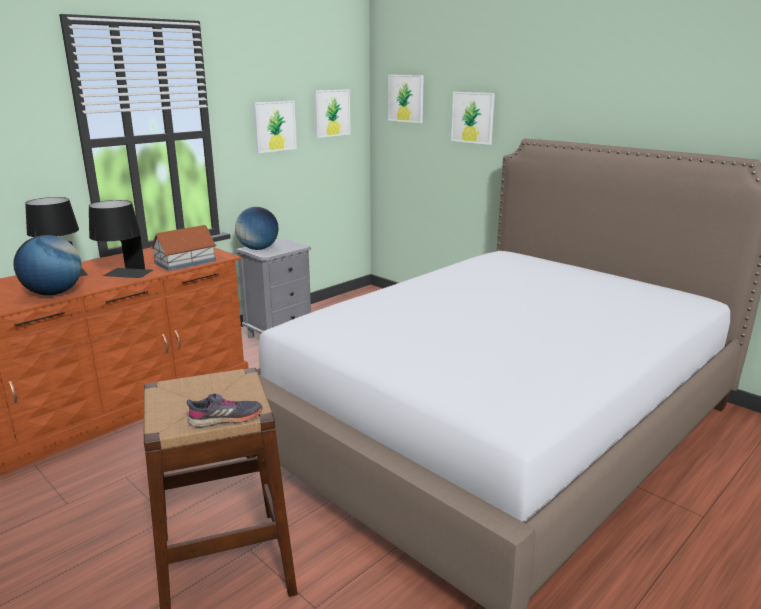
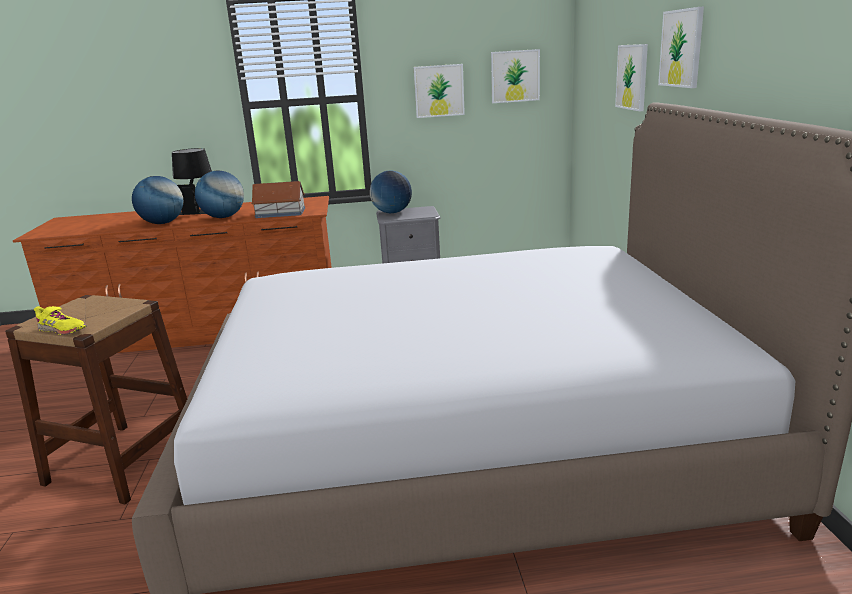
camera: 40 degrees right, 0 degrees up
(123, 275) = (223, 217): black table lamp -> globe
(226, 419) = (62, 330): grey shoe -> yellow shoe
(406, 98) = (592, 56): picture -> picture (681, 48)

